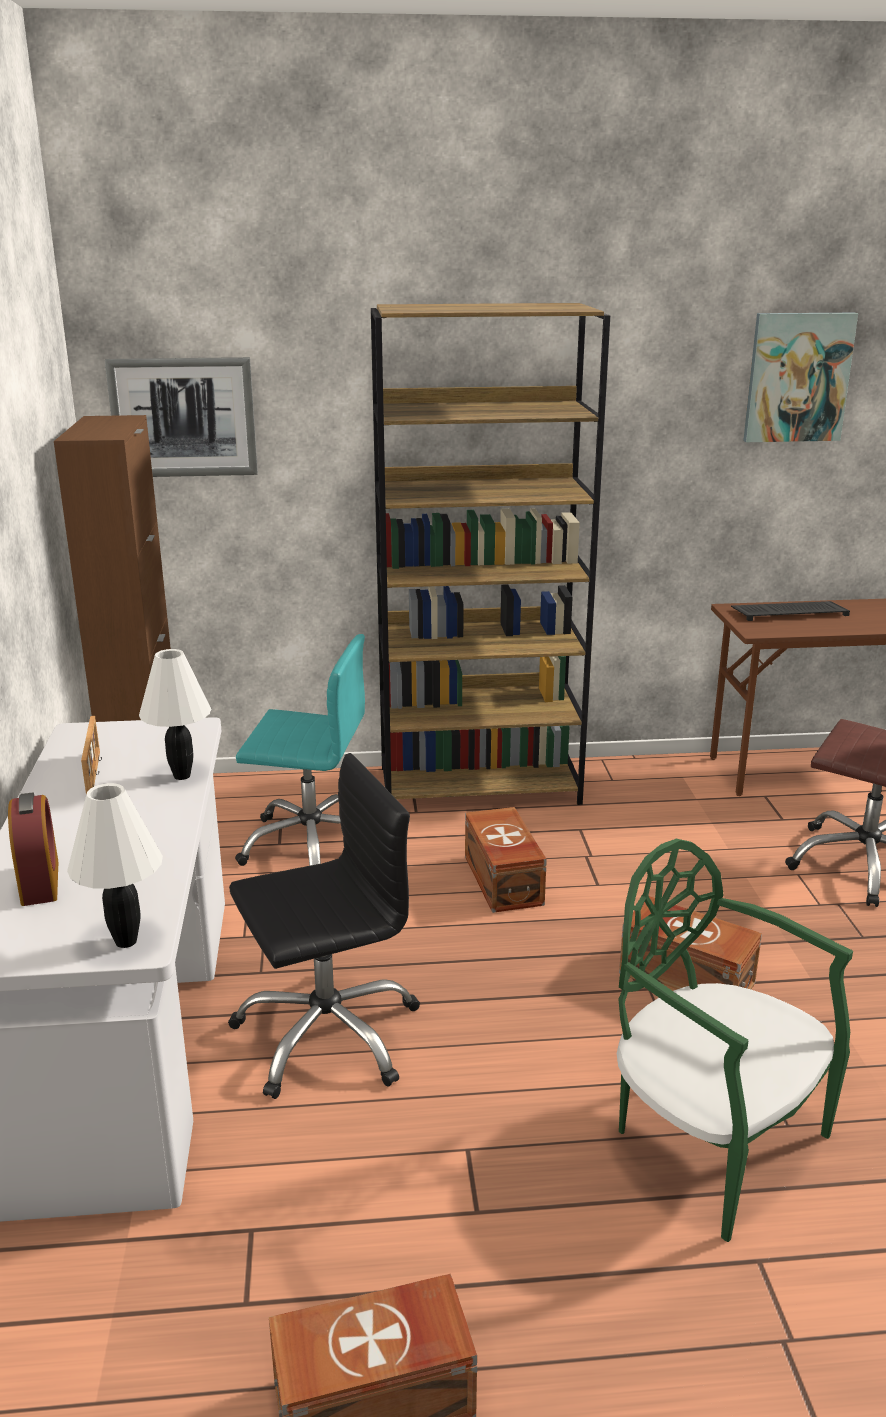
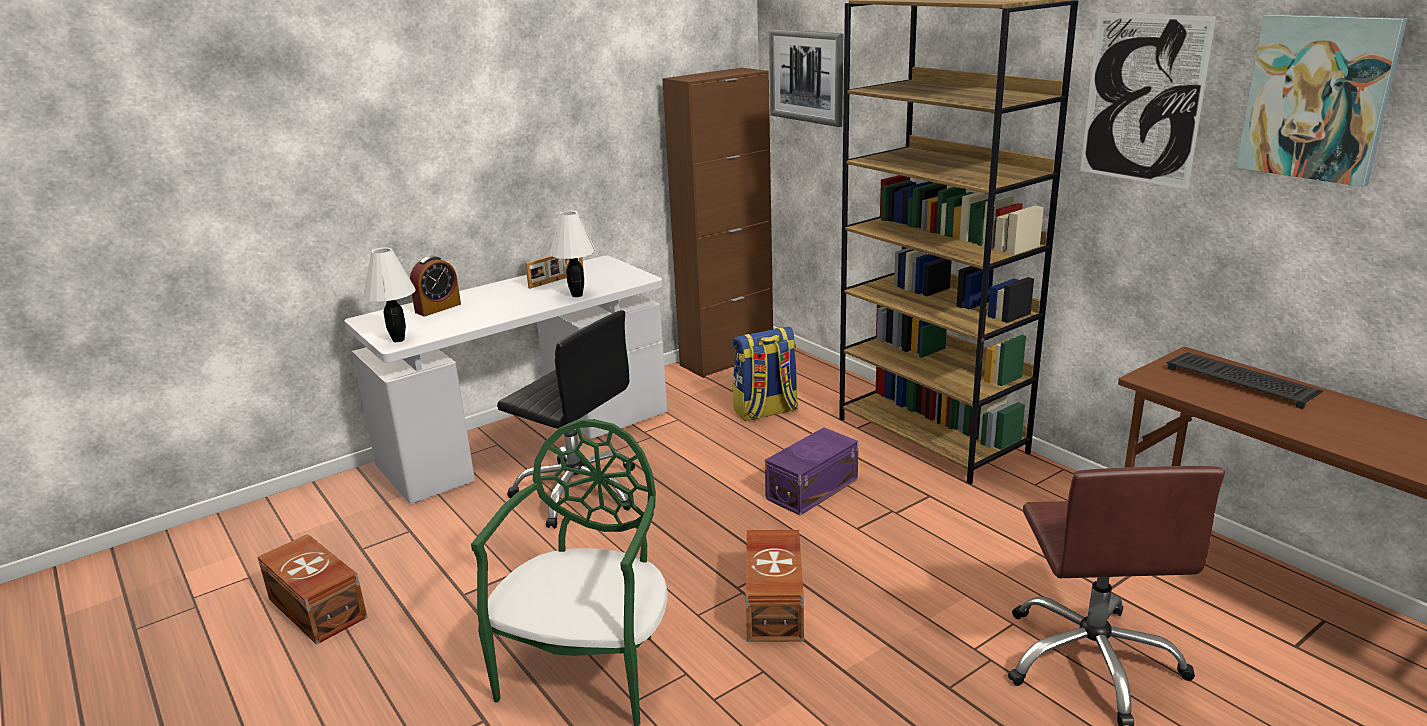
camera: 60 degrees right, 0 degrees up
(312, 845) = (766, 411): turquoise office chair -> backpack
(502, 881) = (810, 489): brown storage box -> purple storage box
(652, 395) = (1142, 99): none -> picture

